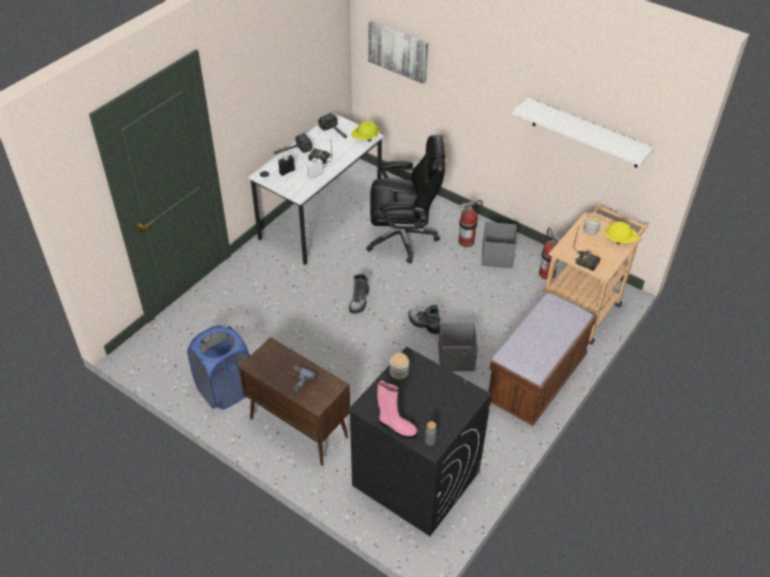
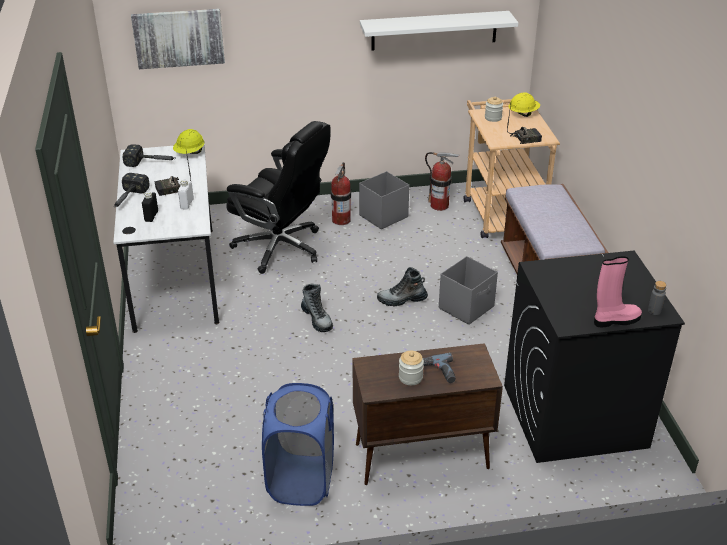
camera: 45 degrees left, 10 degrees down
(399, 372) = (546, 282): jar -> jar (410, 377)
(403, 237) = (281, 248): black office chair -> black office chair turned 75 degrees clockwise

